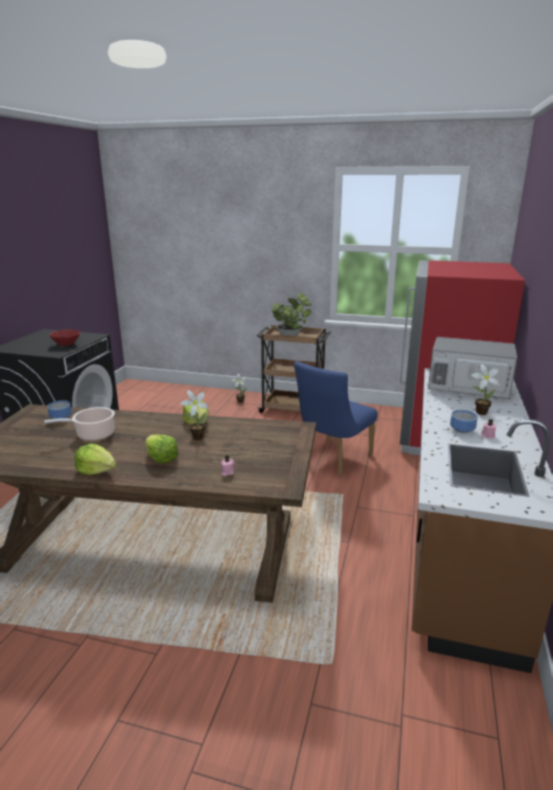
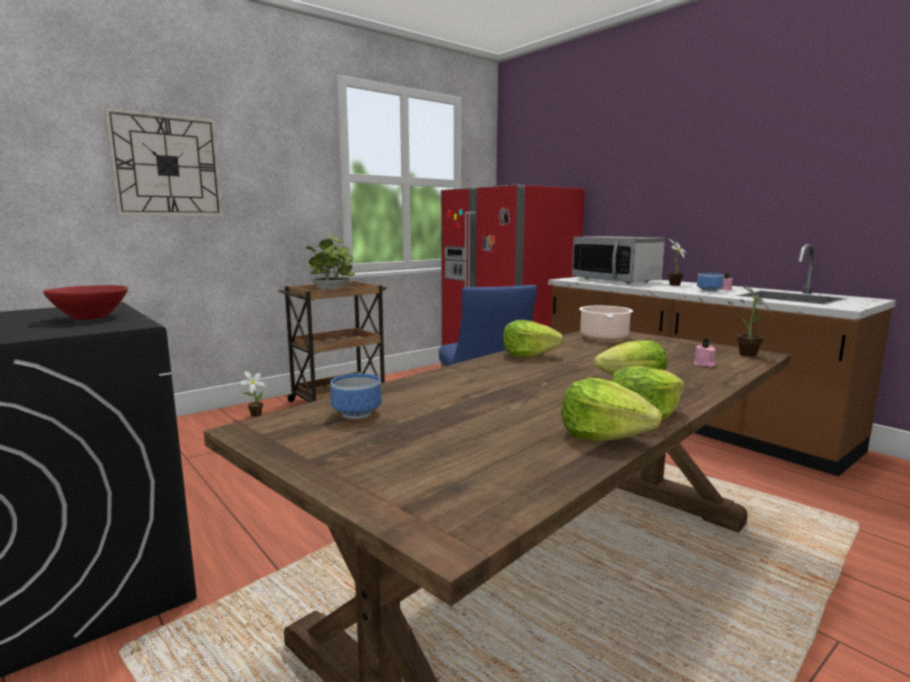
camera: 55 degrees left, 10 degrees down
(61, 467) = (603, 435): none -> lettuce
(93, 435) = (485, 402): cooking pot -> cooking pot (604, 337)
(196, 437) = (579, 361): potted plant -> potted plant (747, 355)
(217, 242) = (167, 166): none -> wall clock
(467, 388) = (615, 280): microwave -> microwave turned 90 degrees counterclockwise

